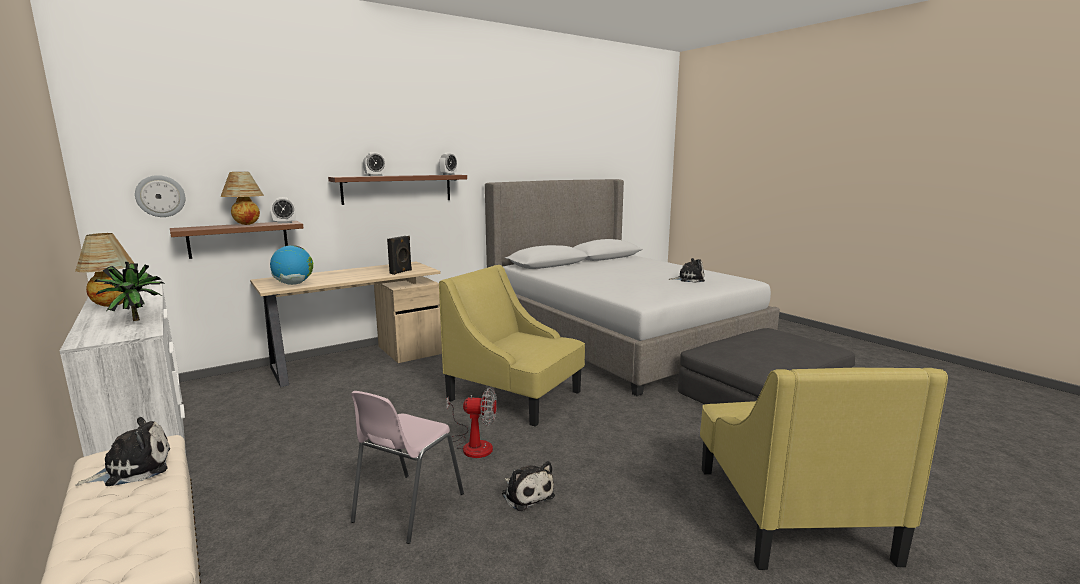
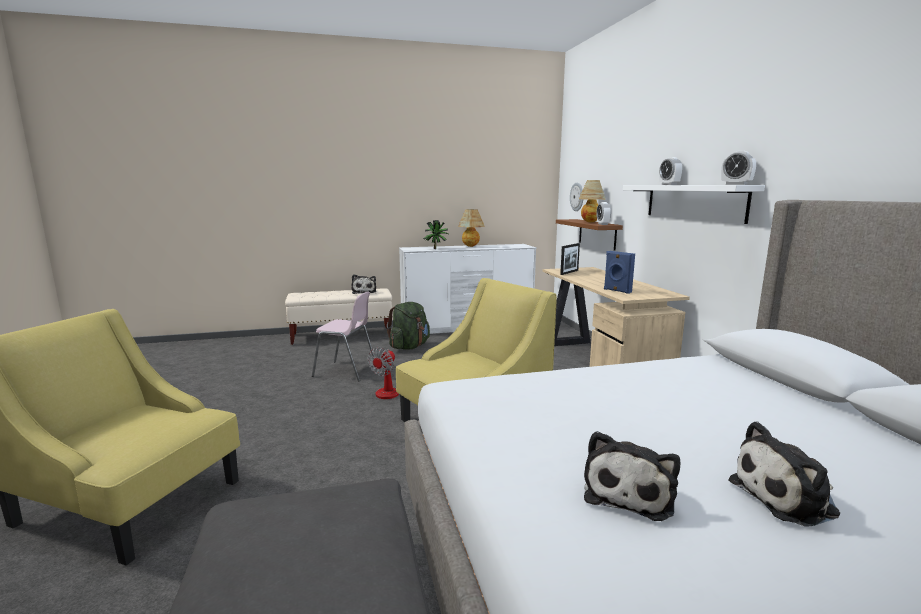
camera: 110 degrees right, 0 degrees up
(271, 482) = (409, 347): none -> green backpack
(294, 284) = (569, 272): globe -> picture frame
(397, 189) = (693, 202): brown shelf -> white shelf
(401, 272) = (617, 291): black speaker -> blue speaker
(407, 508) = (346, 371): pink chair -> pink chair turned 150 degrees clockwise
(526, 494) = (314, 401): plush toy -> plush toy (787, 498)

